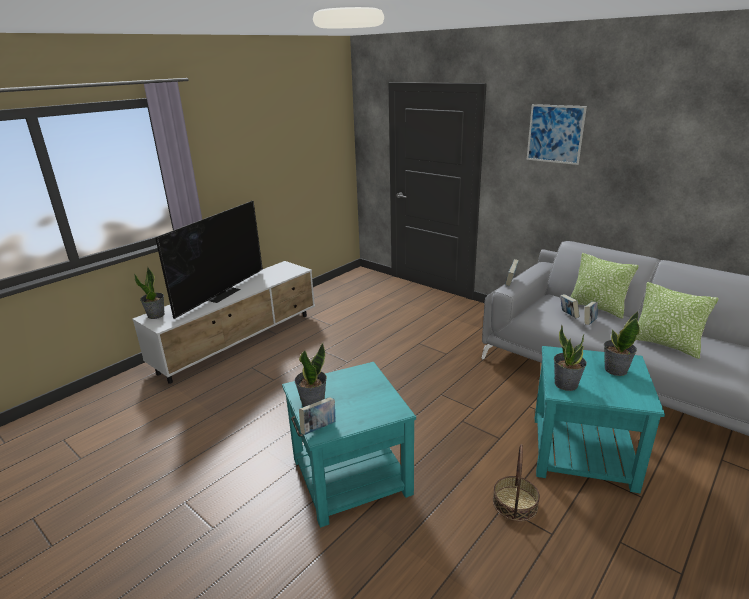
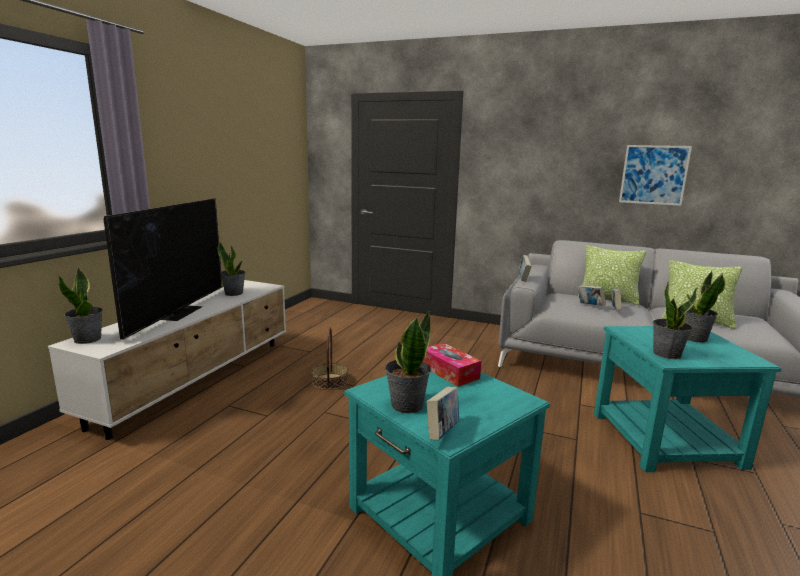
camera: 20 degrees left, 10 degrees down
(269, 276) = (234, 293): none -> potted plant
(364, 378) = (449, 372): none -> tissue box
(515, 503) = (649, 506): basket -> basket (330, 381)
(555, 134) = (538, 137): picture -> picture (653, 175)

